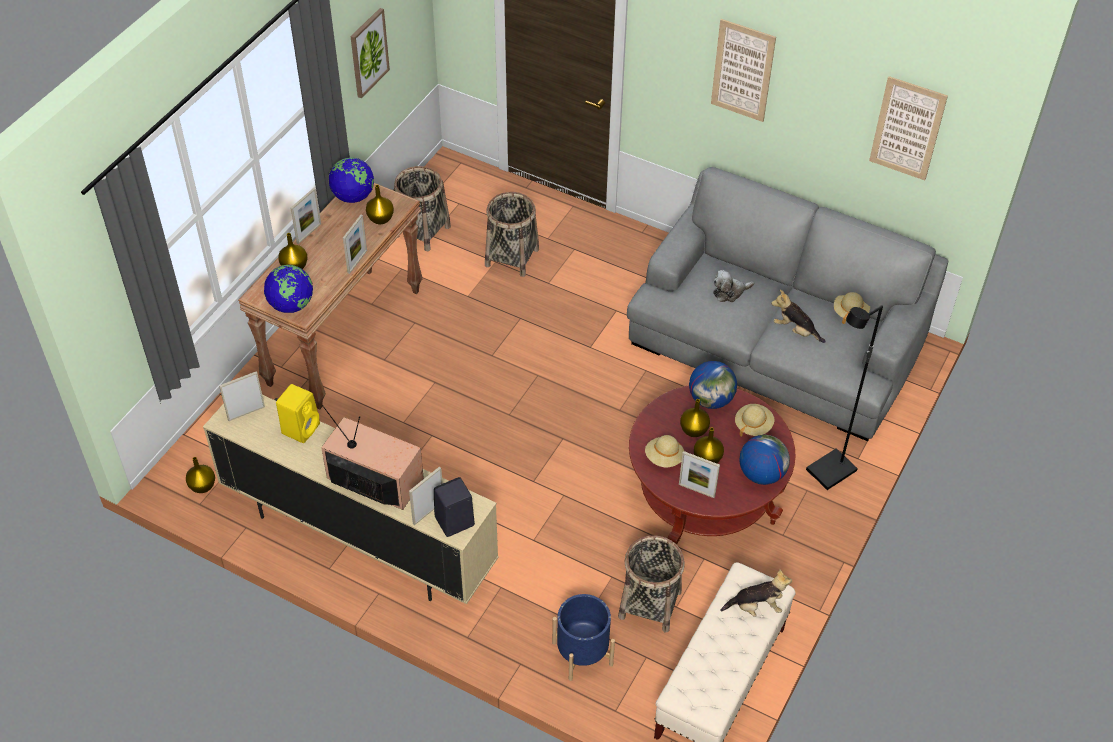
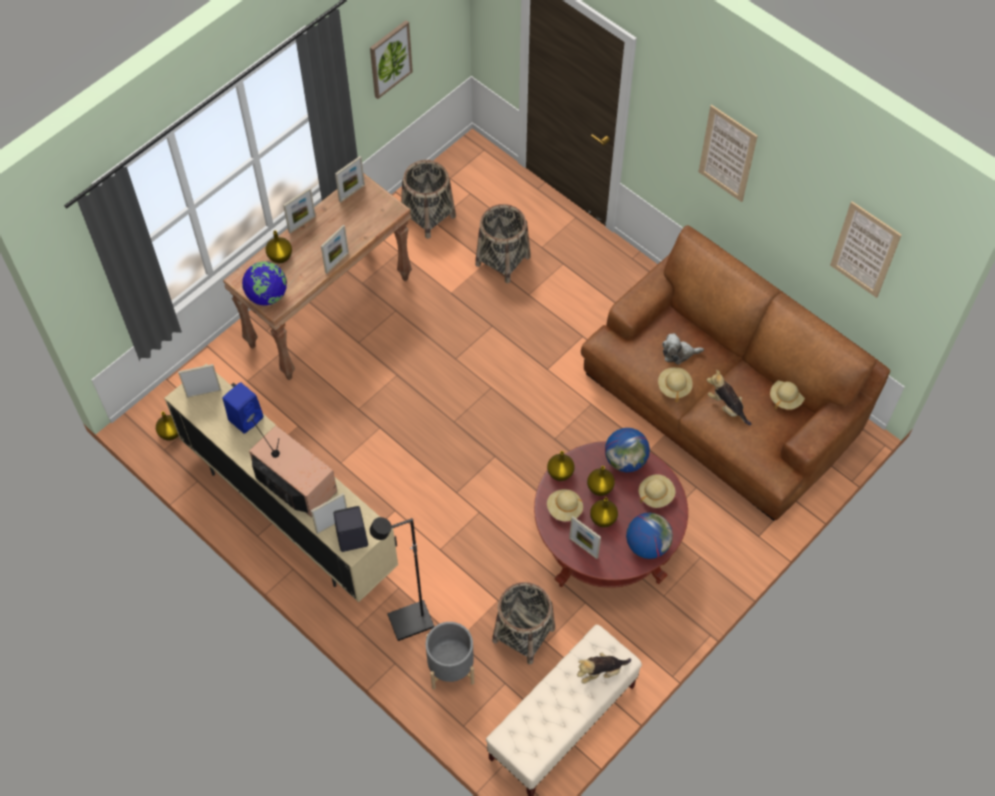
camera: 15 degrees right, 10 degrees up
(301, 428) = (246, 418): yellow speaker -> blue speaker
(353, 196) = (352, 193): globe -> picture frame
(380, 218) = (369, 221): yellow vase -> yellow vase (560, 472)
(582, 653) = (451, 666): blue planter -> grey planter
(736, 323) = (674, 387): none -> beige hat
(756, 607) = (600, 672): plush toy -> plush toy turned 150 degrees clockwise
(776, 341) = (722, 400): grey sofa -> brown sofa
(831, 472) = (729, 544): black floor lamp -> black floor lamp (410, 623)

